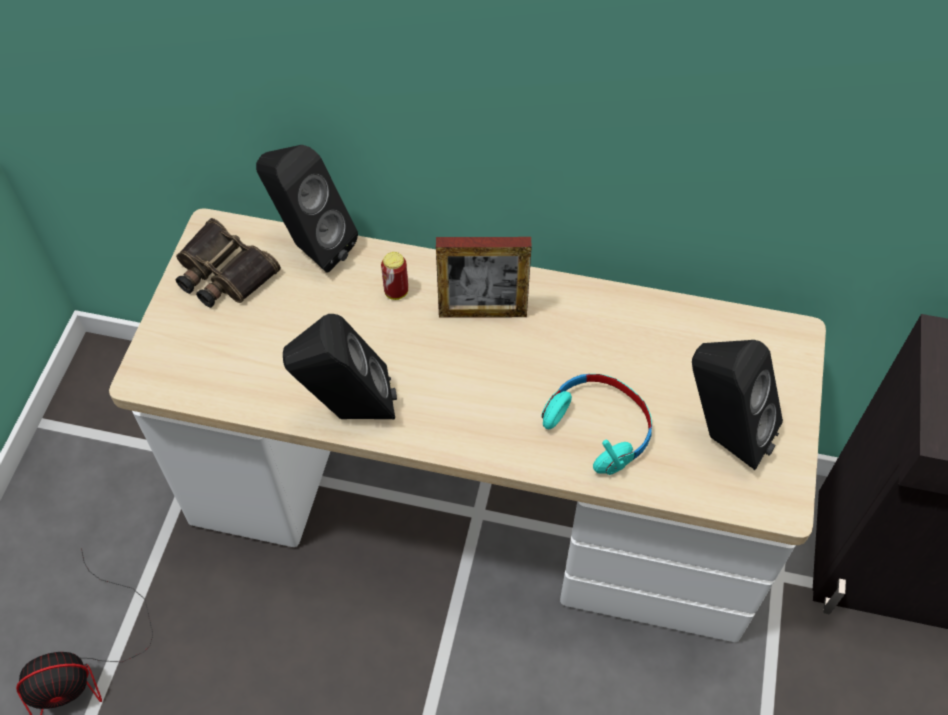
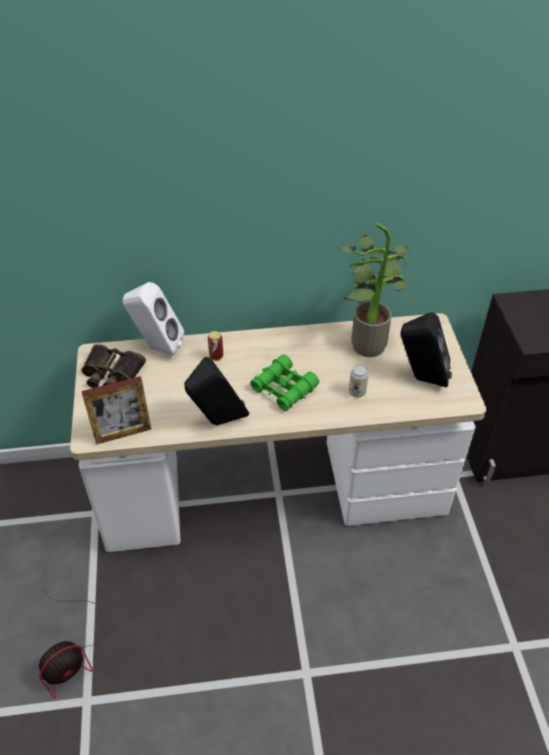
camera: 20 degrees left, 10 degrees down
(311, 247) = (157, 348): black speaker -> white speaker
(480, 383) = (284, 388): none -> green binoculars
(482, 312) = (268, 354): picture frame -> picture frame (123, 434)
(598, 428) = (357, 392): turquoise headphones -> can
(659, 337) = (367, 342): none -> potted plant

